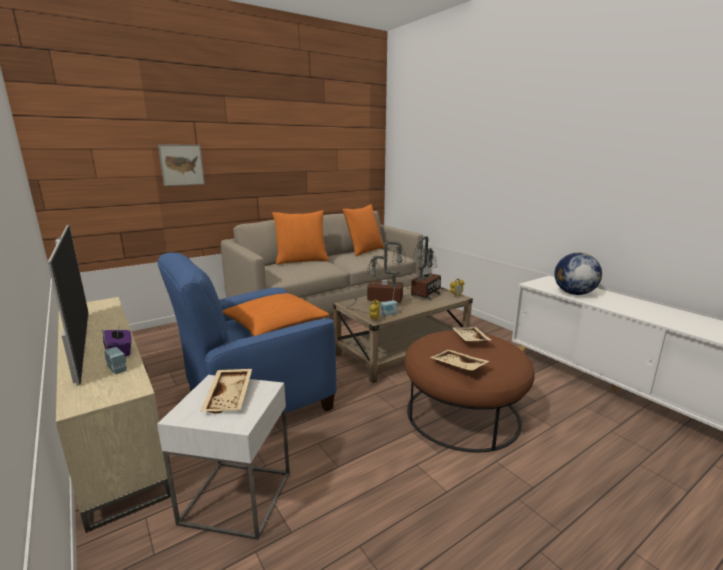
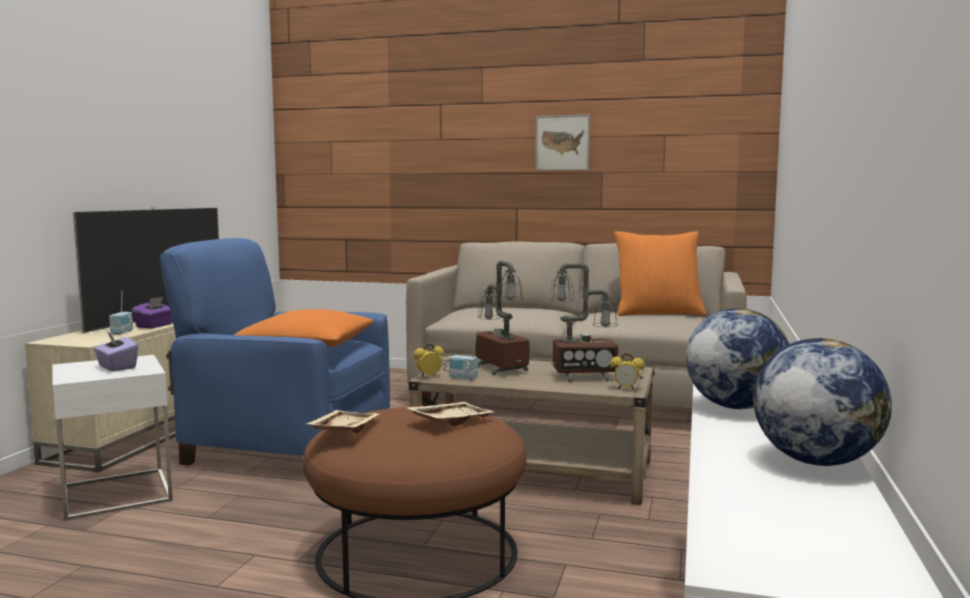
camera: 50 degrees right, 10 degrees down
(182, 165) = (419, 160): picture -> picture (562, 143)
(230, 397) = (116, 367): beige tray -> purple tissue box
(301, 260) = (531, 307): orange pillow -> none
(652, 307) = (815, 461): none -> globe

